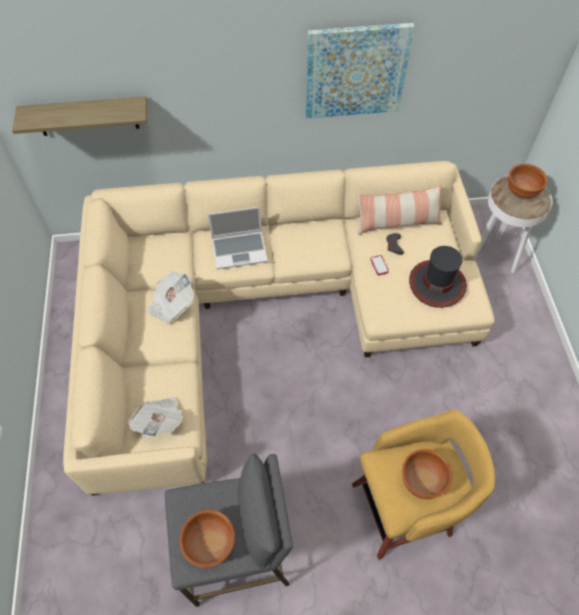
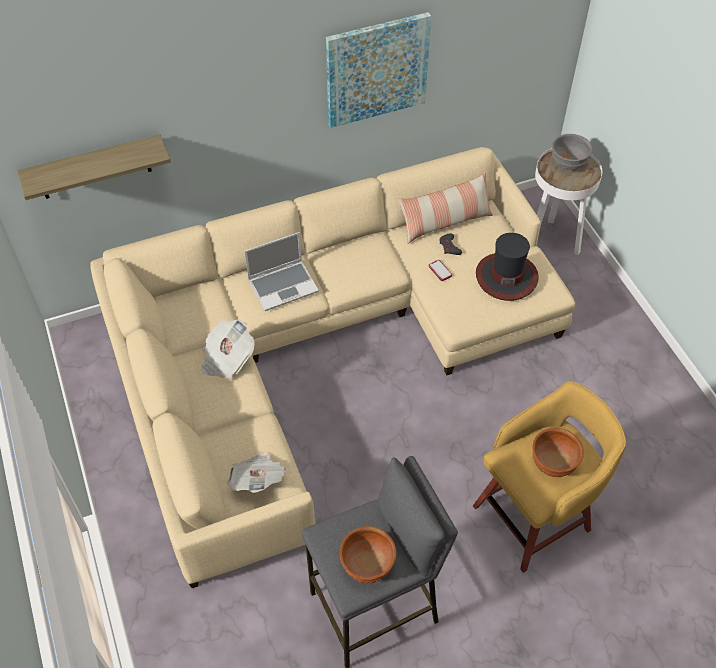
camera: 15 degrees left, 5 degrees down
(521, 192) = (567, 164): brown bowl -> grey bowl

